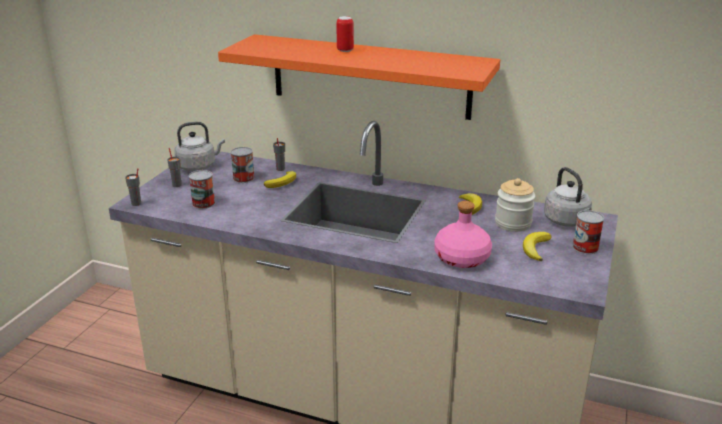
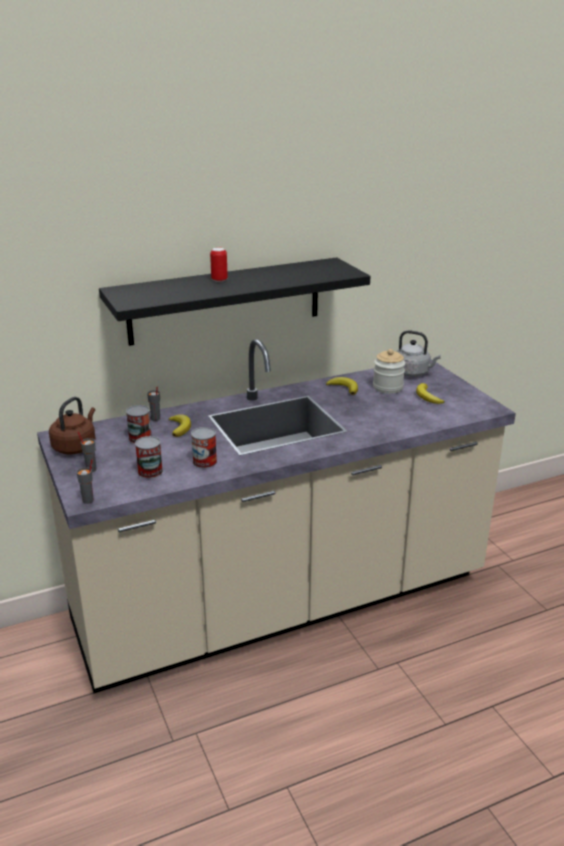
camera: 45 degrees left, 0 degrees up
(198, 166) = (76, 446): grey kettle -> brown kettle
(370, 76) = (225, 301): orange shelf -> black shelf
(461, 258) = (402, 422): pink bottle -> none
(585, 247) = (449, 384): can -> can (204, 462)

